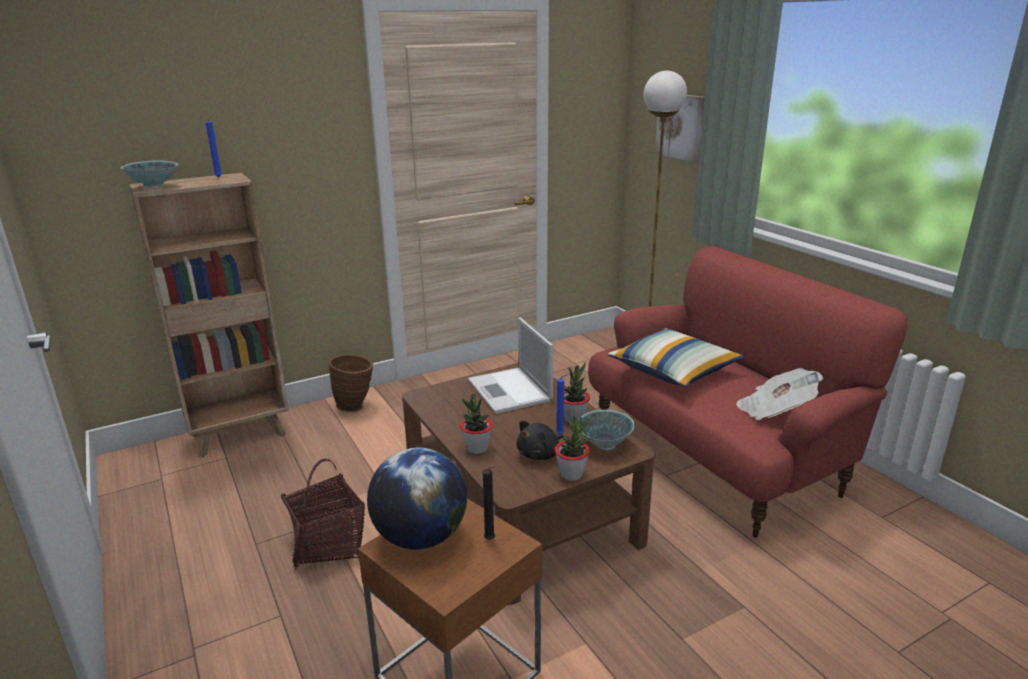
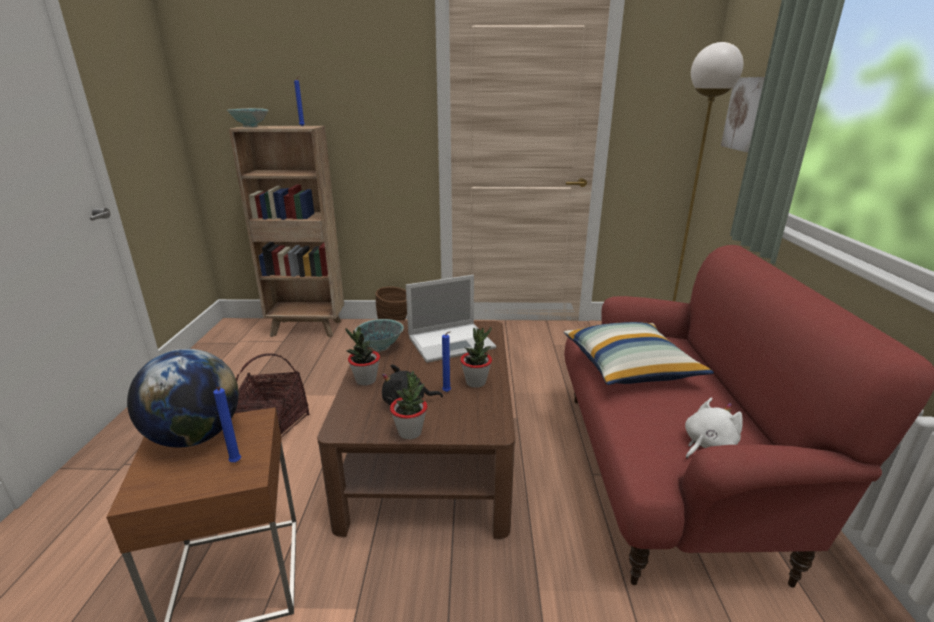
camera: 30 degrees right, 0 degrees up
(491, 540) = (235, 463): black candle -> blue candle
(510, 391) = (452, 342): laptop -> laptop turned 120 degrees counterclockwise
(605, 444) = (475, 415): bowl -> bowl (380, 347)
(775, 411) = (707, 445): newspaper -> white plush toy

